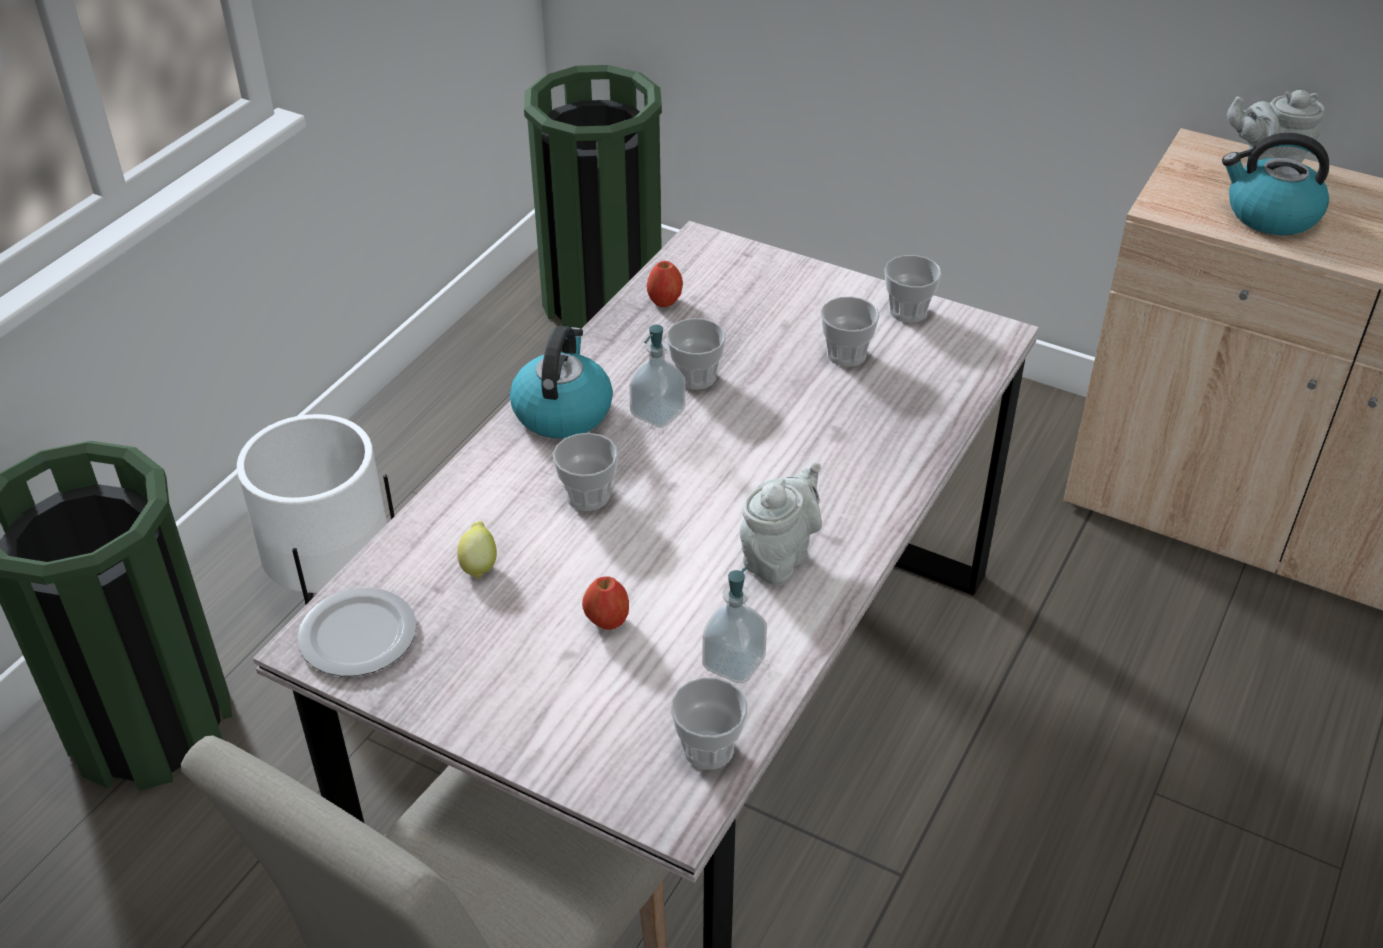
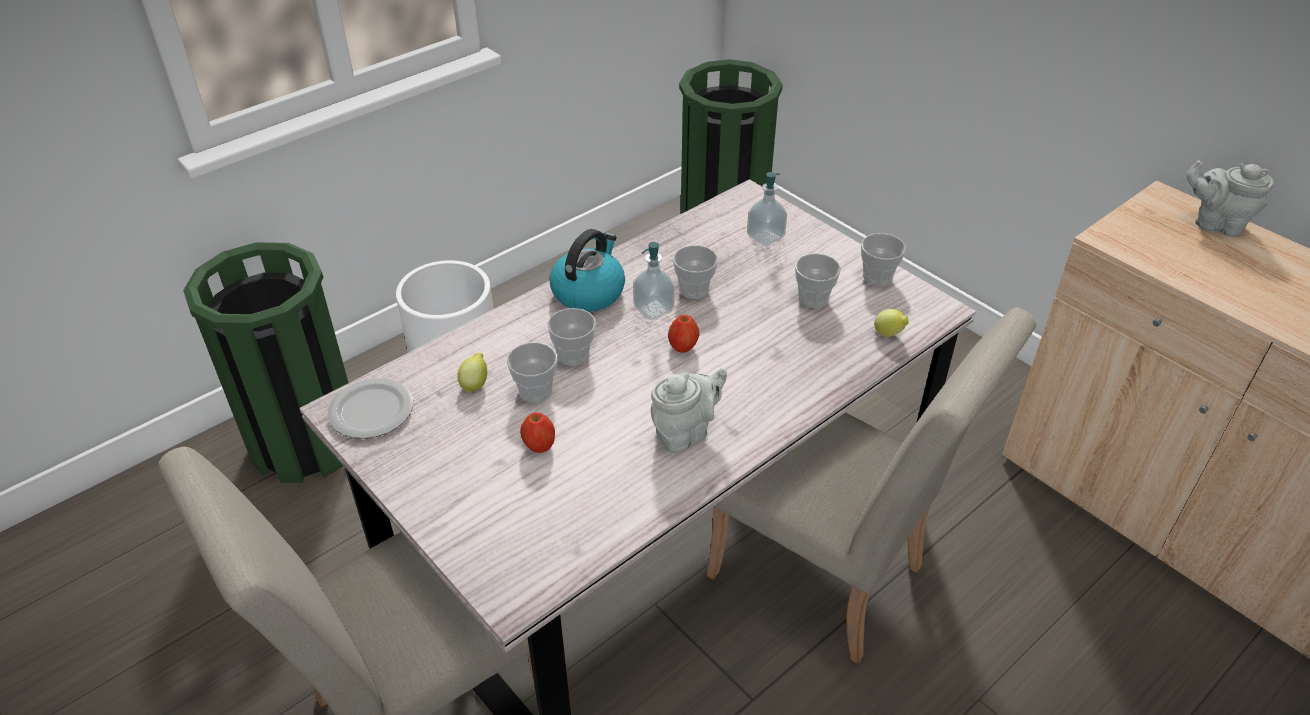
camera: 20 degrees right, 0 degrees up
(665, 301) = (701, 232): apple -> apple (683, 347)
(708, 749) = (559, 558): cup -> cup (535, 391)
(734, 663) = (611, 501): soap dispenser -> soap dispenser (765, 237)
(929, 707) = (829, 581): none -> beige chair
(956, 378) = (889, 334): none -> lemon
(1270, 215) = (1199, 262): kettle -> none

